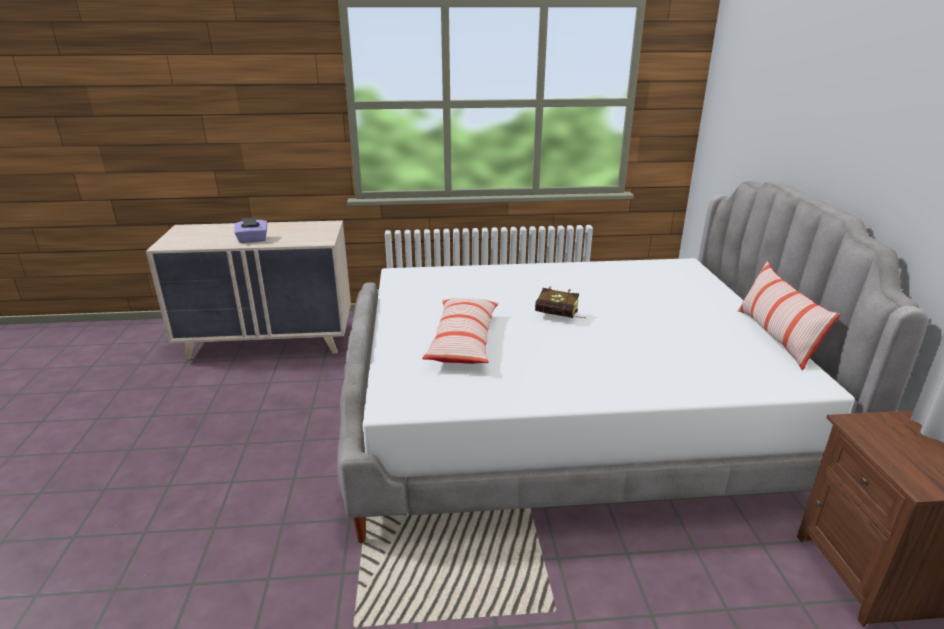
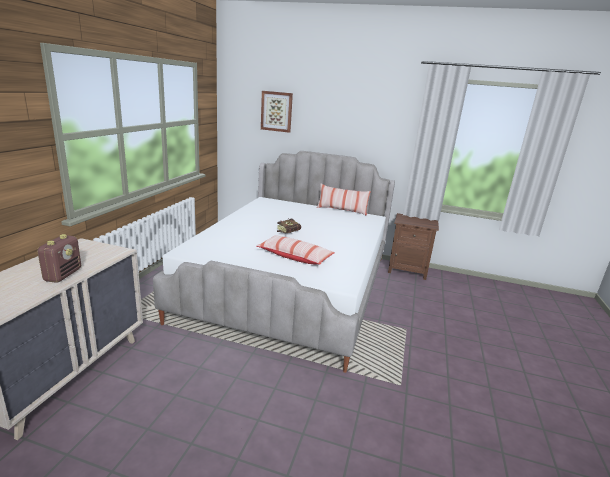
camera: 70 degrees left, 5 degrees down
(253, 240) = (63, 275): purple tissue box -> radio
(767, 90) = (276, 111): none -> picture

